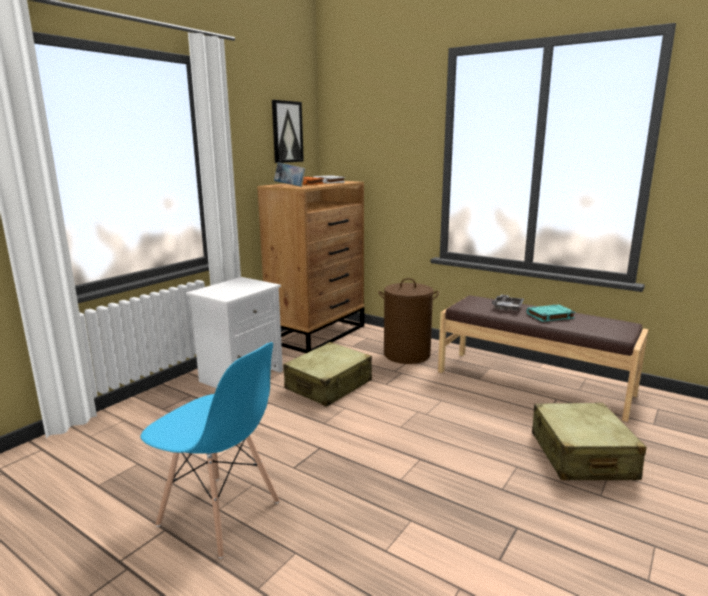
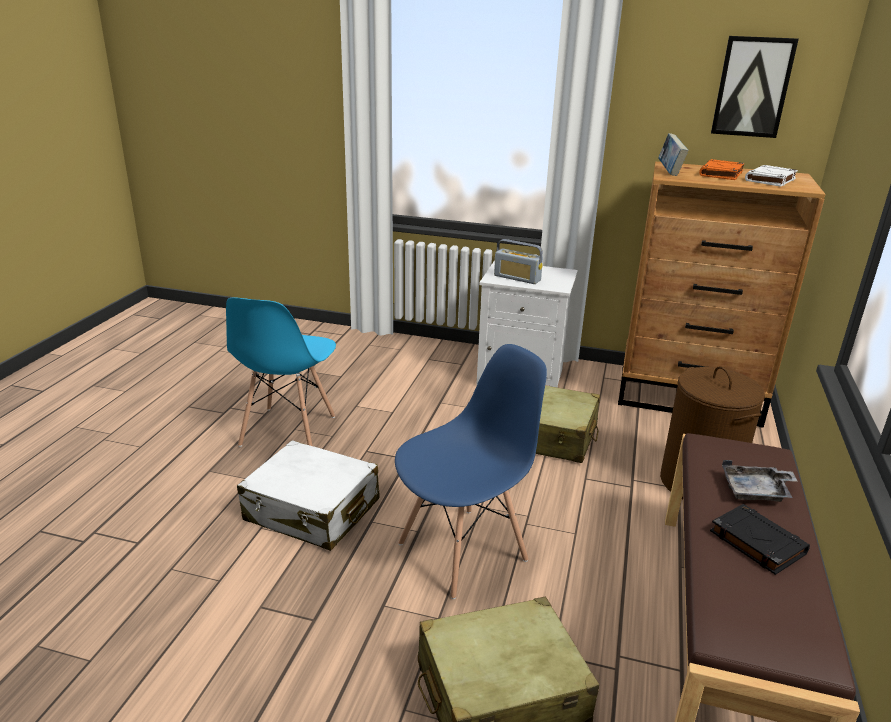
camera: 70 degrees right, 10 degrees up
(234, 291) = (517, 278): none -> radio
(371, 512) = (312, 511): none -> white suitcase
(449, 443) = (463, 551): none -> blue chair
(549, 316) = (756, 542): turquoise book -> black book

